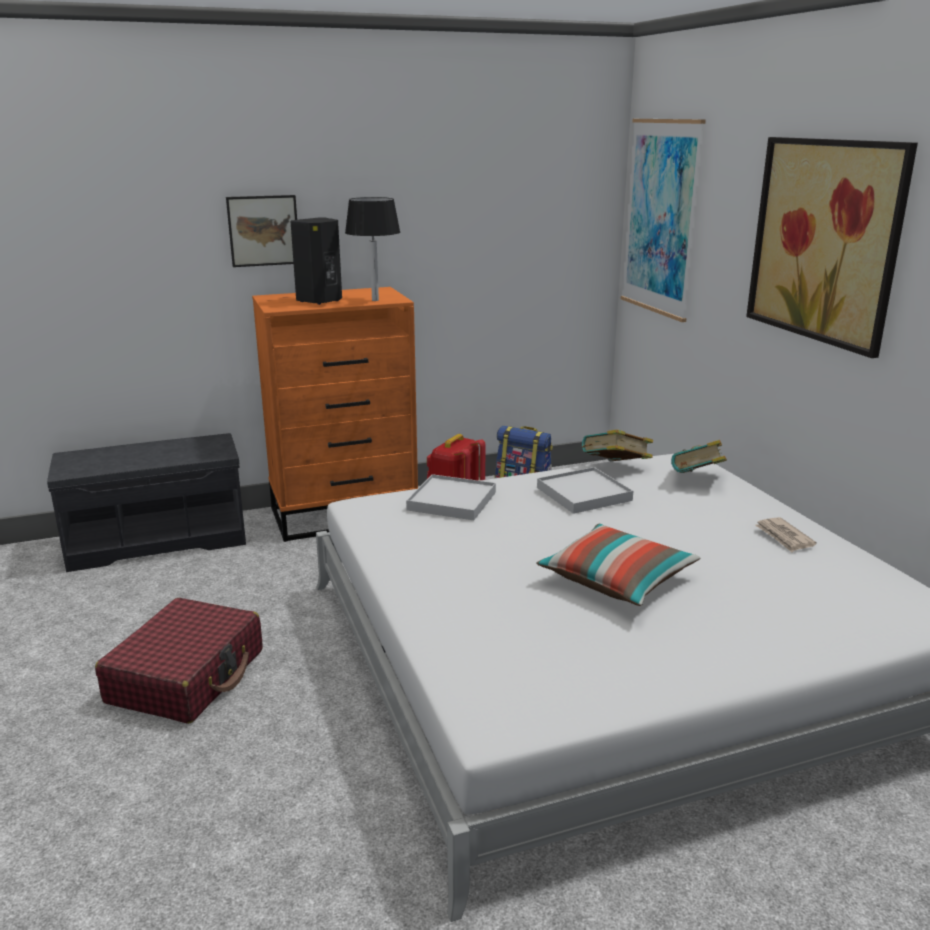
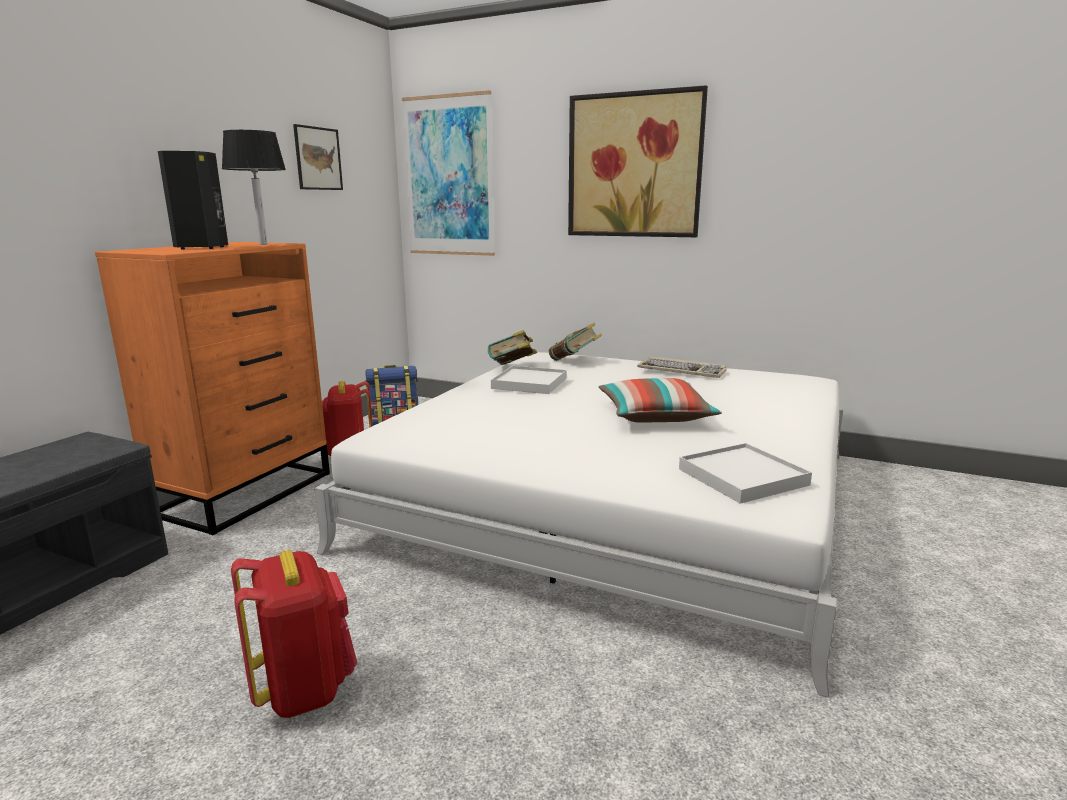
camera: 45 degrees left, 5 degrees down
(187, 676) = (304, 688): red suitcase -> red backpack
(263, 230) = (96, 171): picture -> picture (318, 158)
(451, 501) = (445, 413): white tray -> white tray (742, 477)
(784, 537) = (682, 370): newspaper -> keyboard

